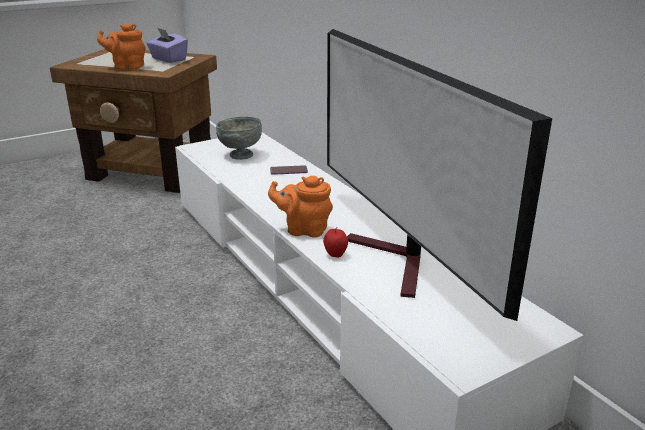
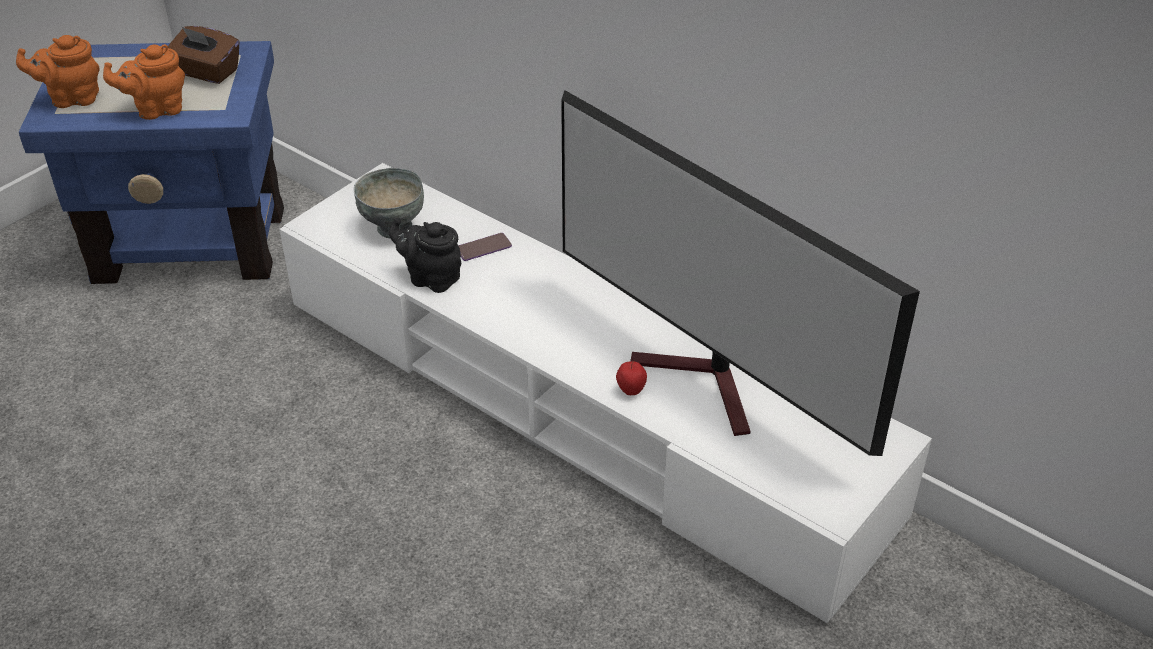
camera: 20 degrees left, 15 degrees up
(150, 173) = (190, 246): brown side table -> blue side table
(168, 59) = (206, 72): purple tissue box -> brown tissue box
(243, 178) = (431, 278): none -> black teapot
(304, 230) = (569, 358): orange teapot -> orange teapot (72, 98)

